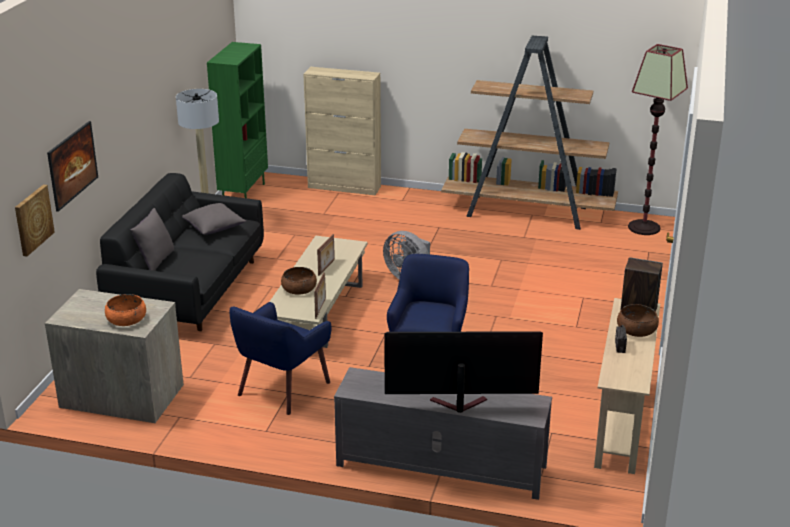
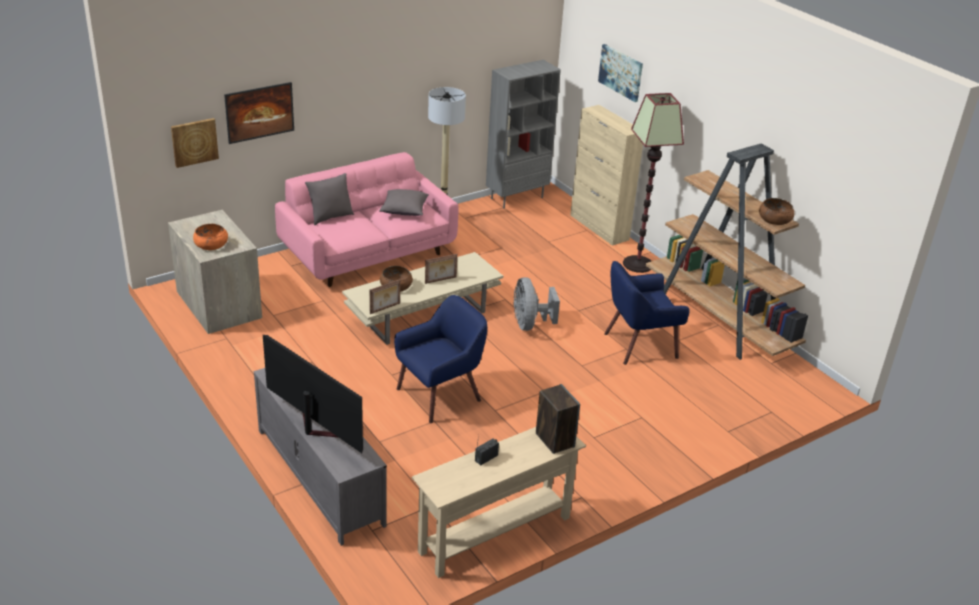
camera: 40 degrees right, 5 degrees up
(189, 289) = (368, 253): black sofa -> pink sofa
(243, 193) = (517, 197): green bookcase -> grey bookcase
(282, 389) = (312, 357): blue armchair -> blue armchair (639, 345)
(332, 26) = (621, 72): none -> picture
(636, 329) = (524, 453): brown bowl -> brown bowl (774, 219)
(644, 228) = (805, 389): floor lamp -> floor lamp (638, 264)

